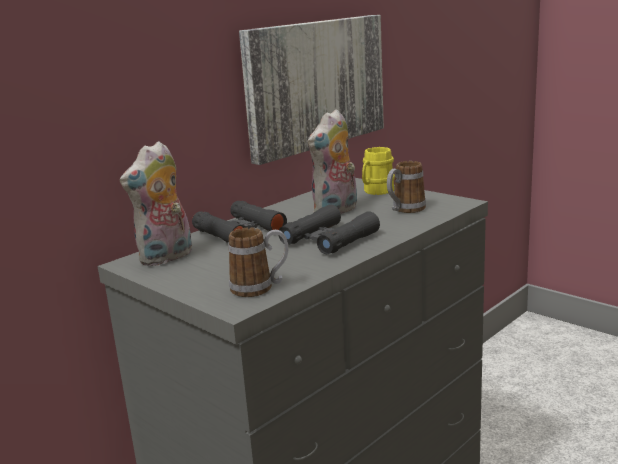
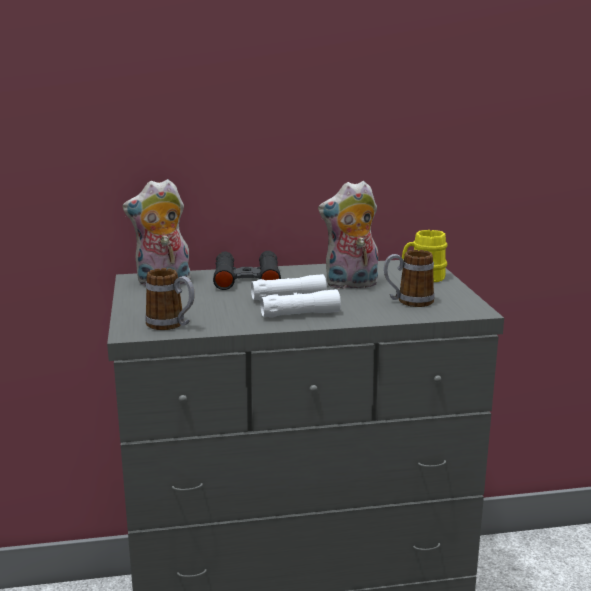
camera: 35 degrees right, 0 degrees up
(315, 84) = (402, 152): picture -> none
(329, 239) = (294, 306): black binoculars -> white binoculars

